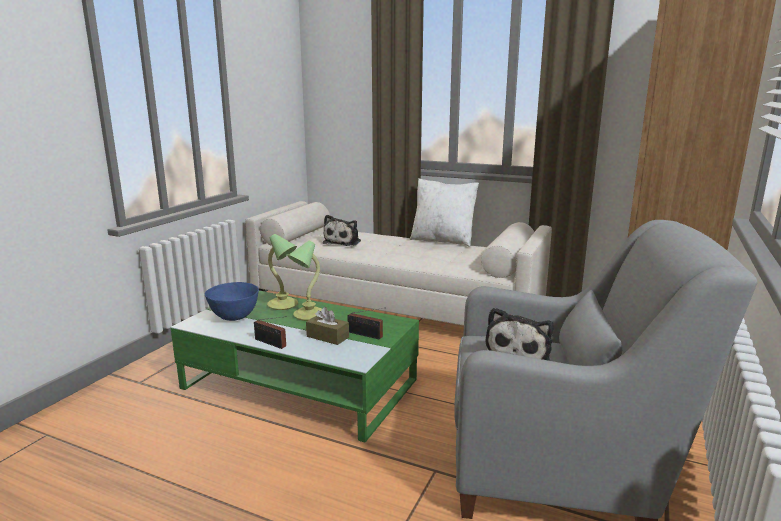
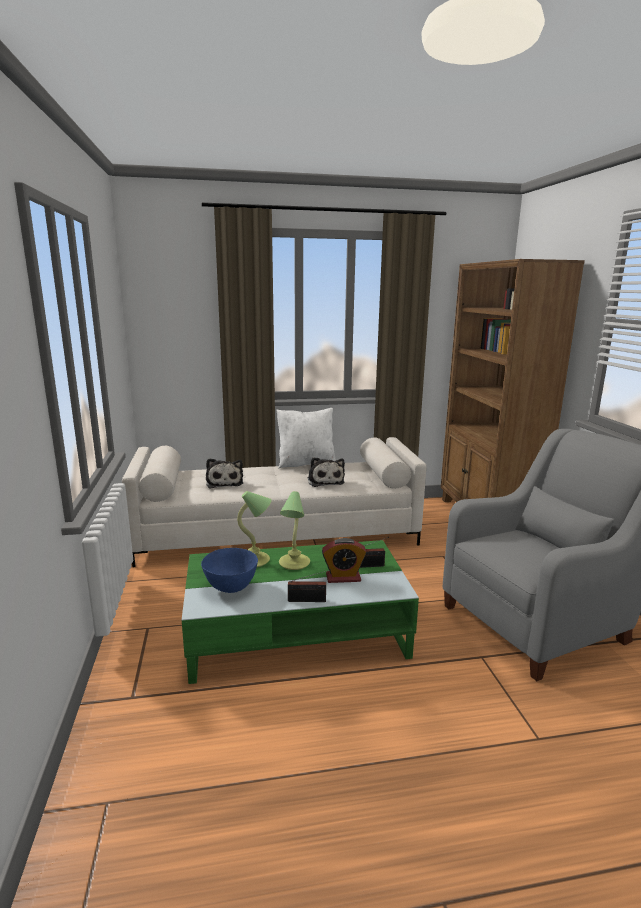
camera: 35 degrees left, 0 degrees up
(327, 337) = (343, 577): brown tissue box -> alarm clock
(518, 353) = (517, 545): plush toy -> plush toy (325, 481)

